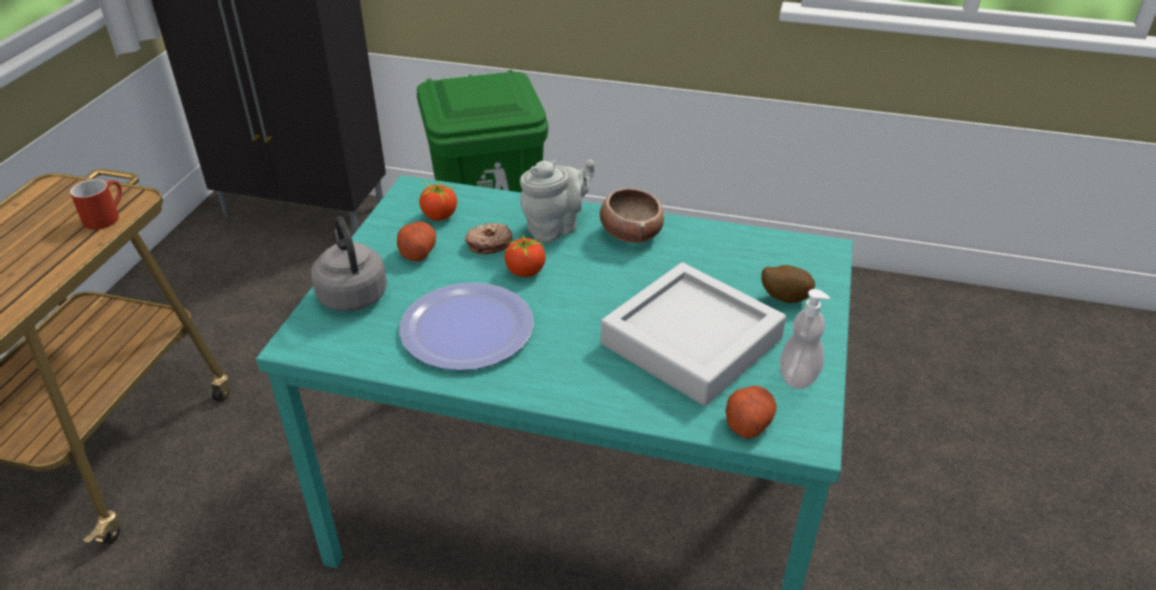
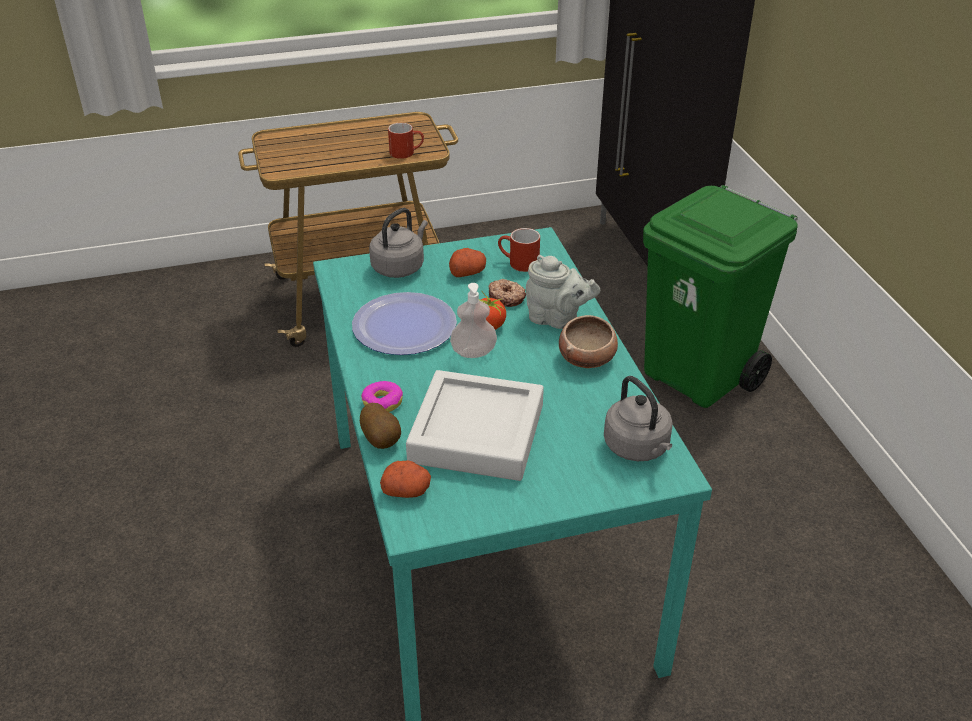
camera: 60 degrees right, 0 degrees up
(439, 216) = (518, 263): tomato -> red mug
(588, 391) = (383, 402): none -> donut
(778, 255) = (638, 448): none -> grey kettle
(784, 298) = (578, 468): potato -> potato (382, 440)
(798, 376) = (481, 503): soap dispenser -> soap dispenser (473, 352)

